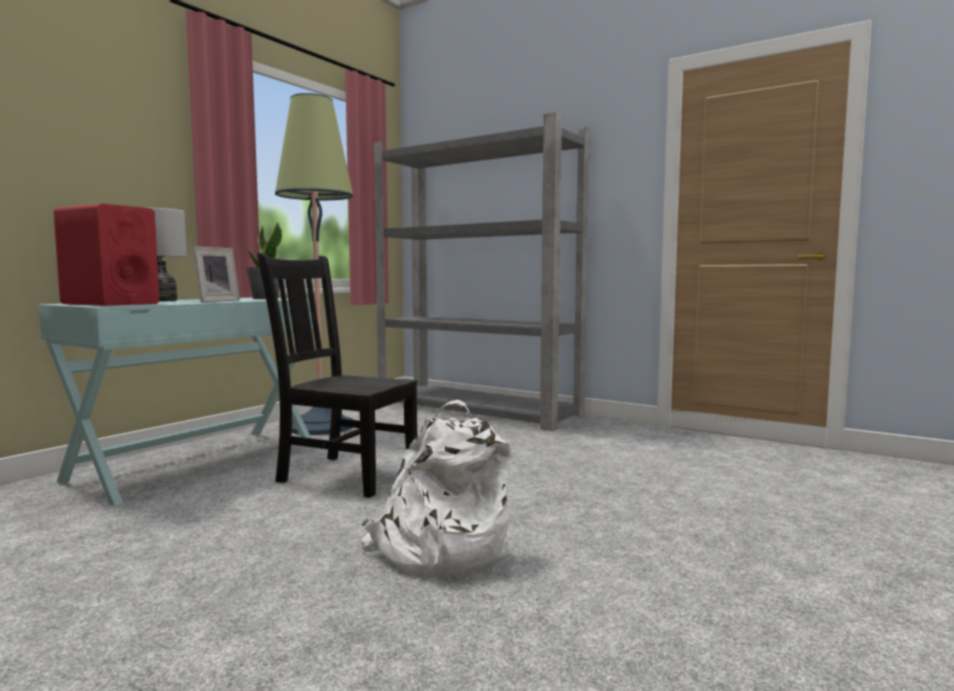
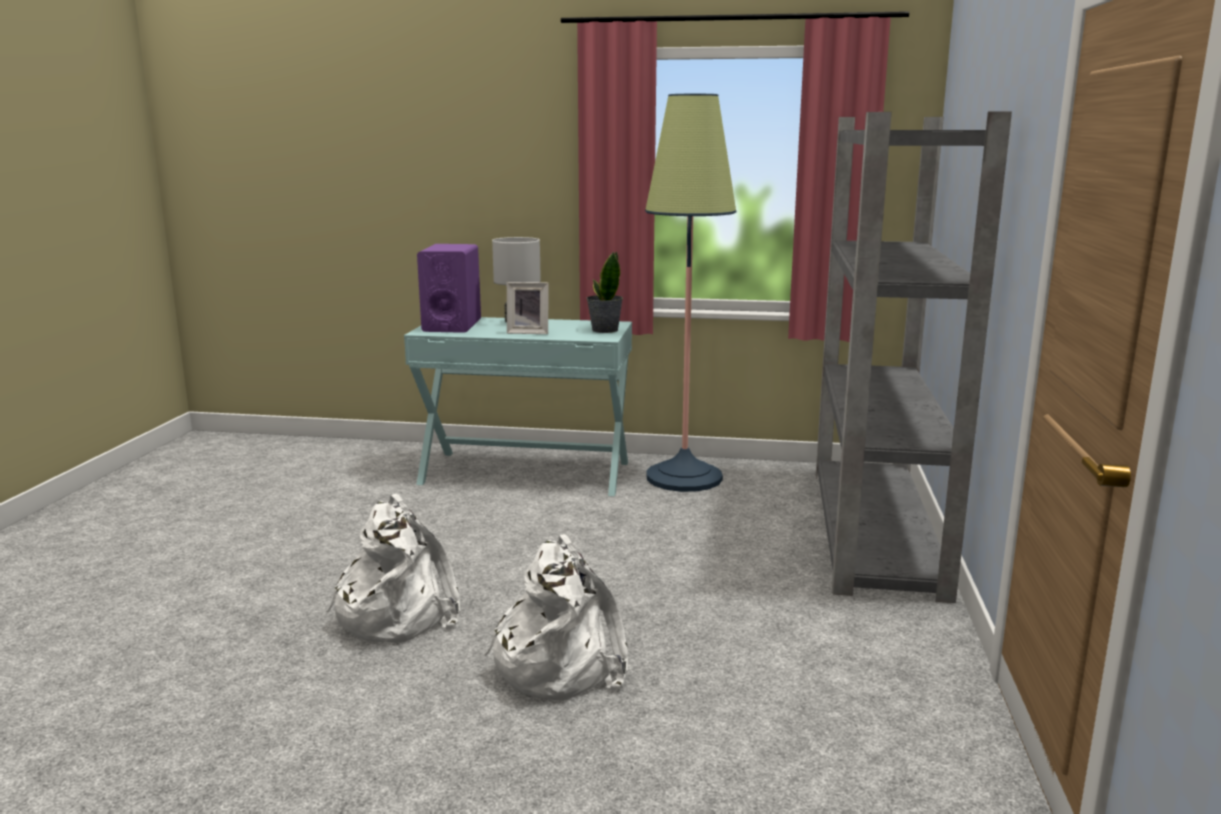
camera: 65 degrees right, 10 degrees up
(110, 304) = (452, 325): red speaker -> purple speaker
(344, 474) = (545, 531): black chair -> none
(591, 503) = (559, 665): none -> white backpack

